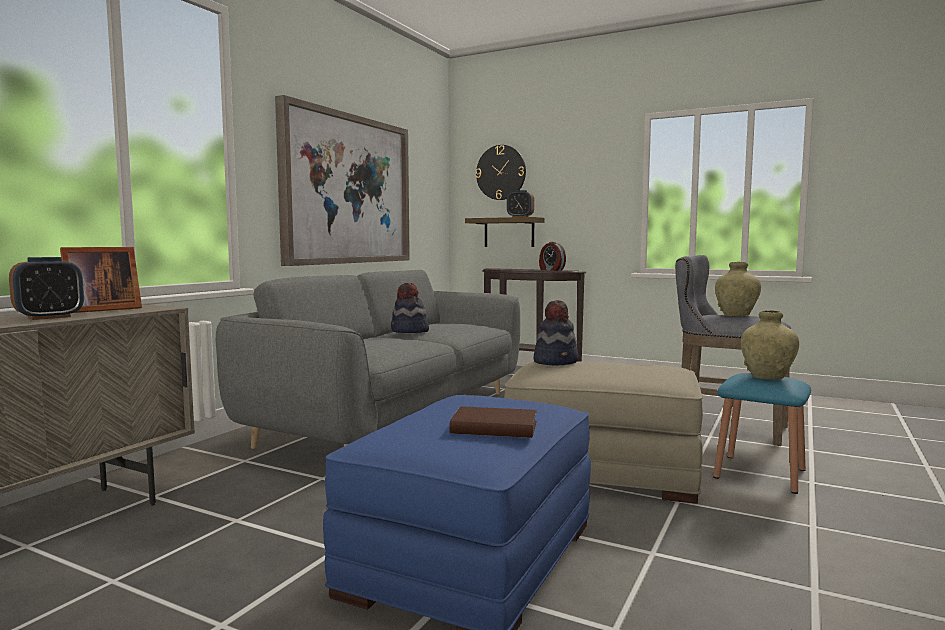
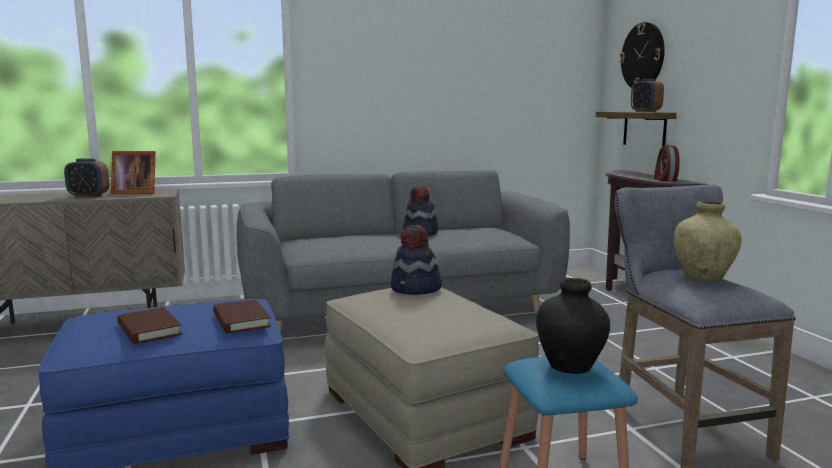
camera: 45 degrees right, 5 degrees up
(347, 190) = (430, 89): picture -> none
(533, 403) = (241, 320): none -> brown book
(767, 377) = (570, 367): beige vase -> black vase

